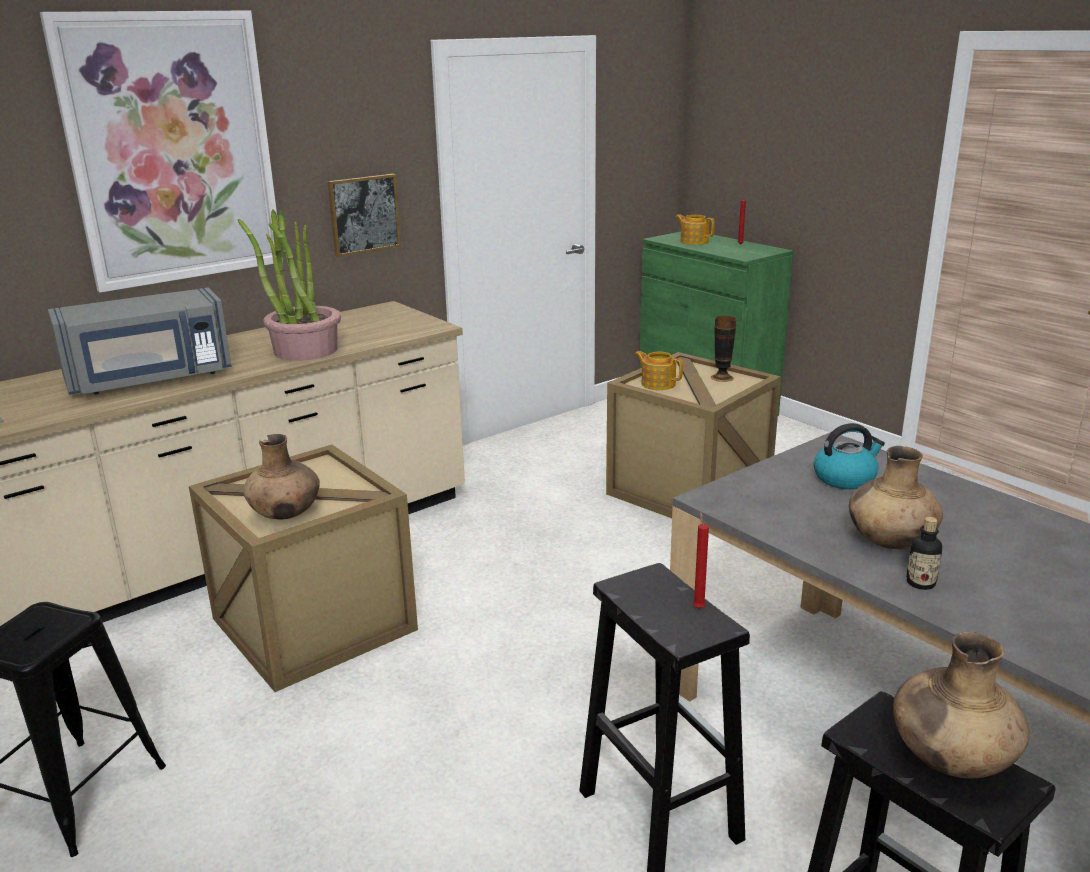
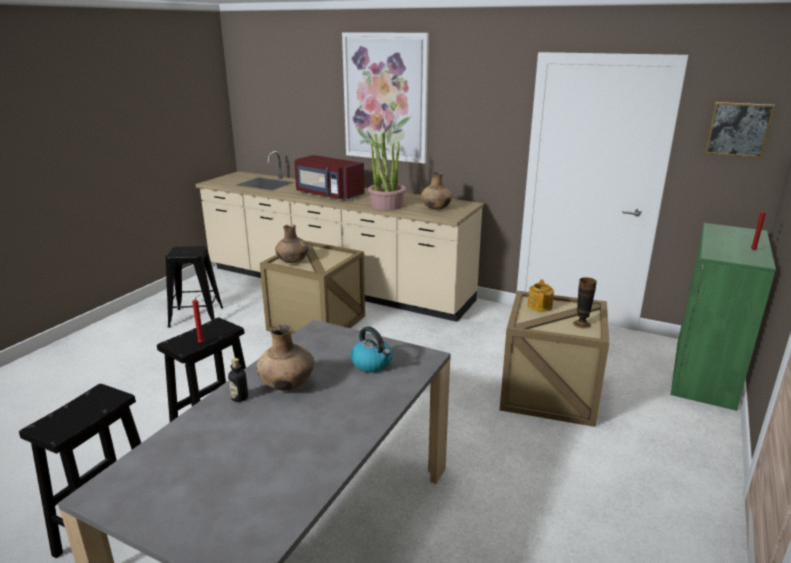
camera: 65 degrees right, 0 degrees up
(150, 379) = (328, 194): grey microwave -> red microwave
(364, 214) = (476, 149): picture -> picture (738, 129)
(694, 241) = (728, 236): teapot -> none
(950, 760) = (77, 416): brown vase -> brown vase (436, 208)

